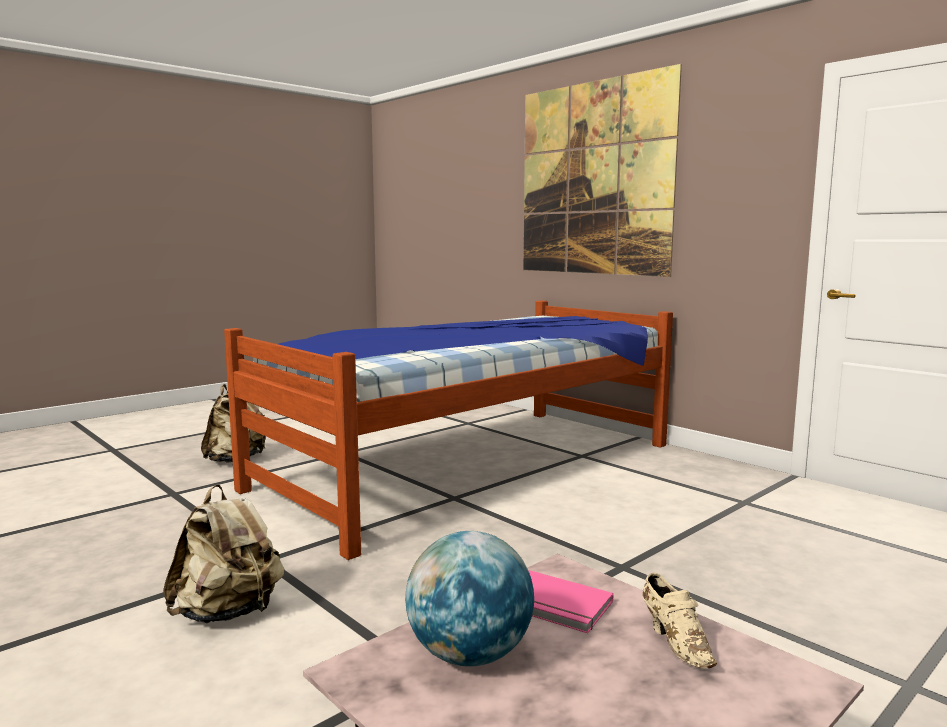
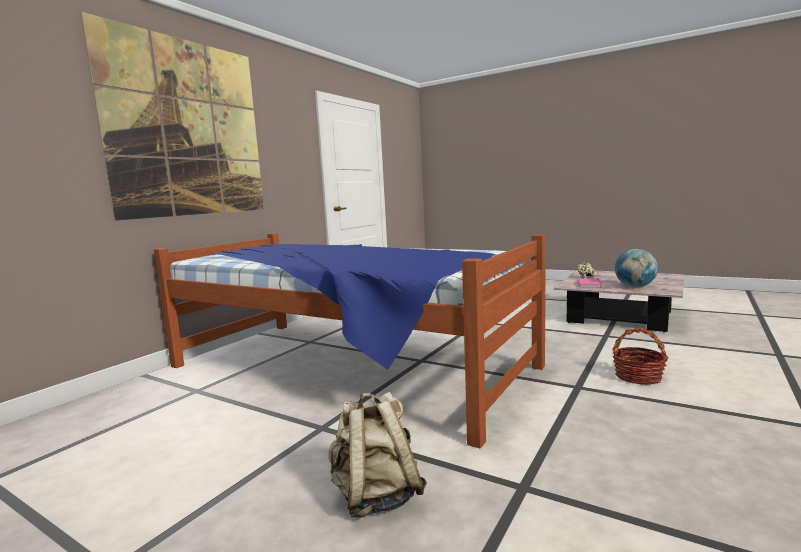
camera: 105 degrees left, 0 degrees up
(229, 612) = (638, 377): beige backpack -> basket

